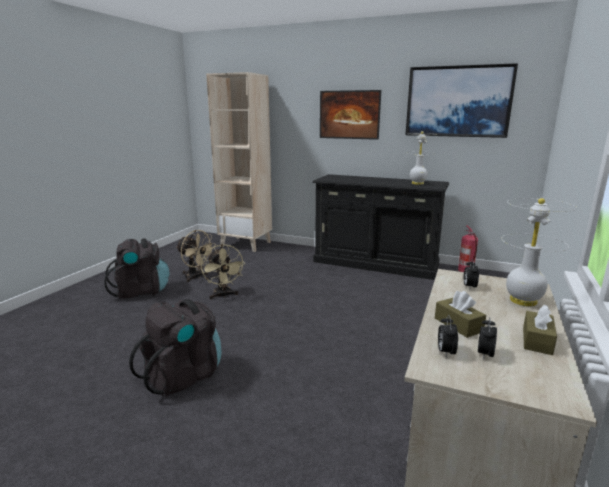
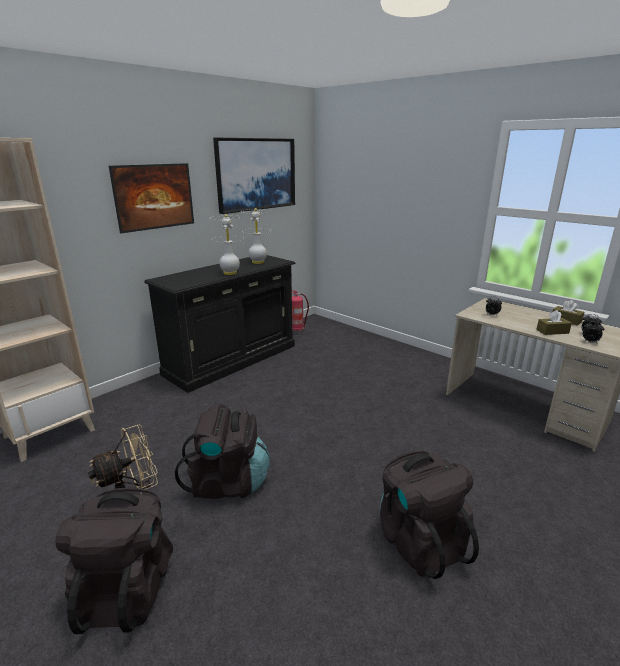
camera: 70 degrees left, 5 degrees up
(223, 295) = (228, 482): beige fan -> black backpack
(522, 301) = (513, 309): white table lamp -> white table lamp (230, 273)

